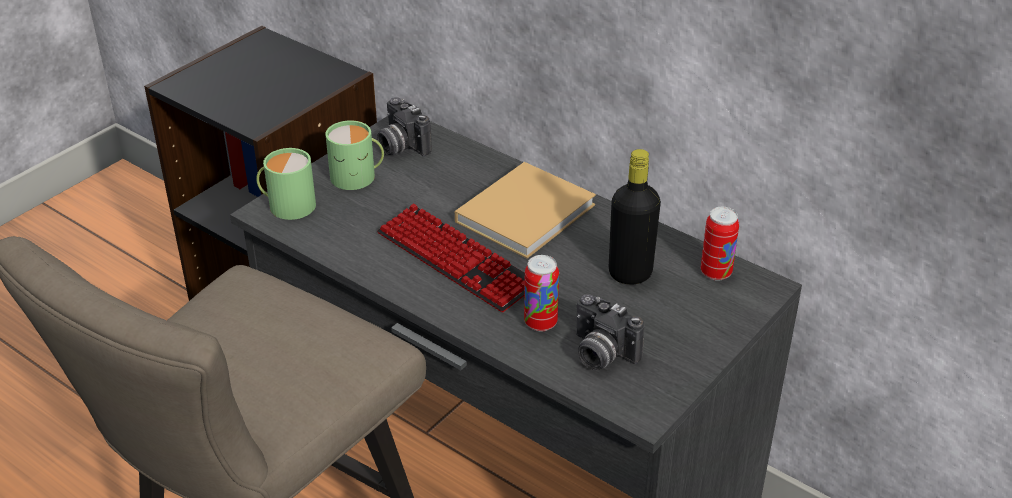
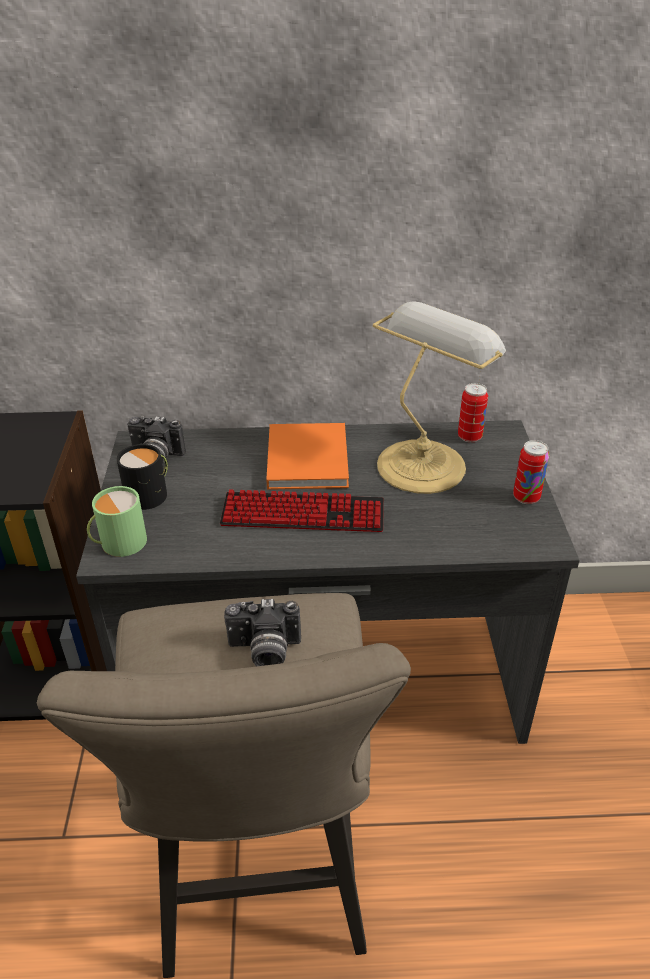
camera: 40 degrees left, 0 degrees up
(358, 177) = (150, 494): green mug -> black mug
(528, 211) = (307, 457): beige book -> orange book
(540, 323) = (414, 524): can -> can (526, 497)
(600, 354) = (476, 523): camera -> camera (264, 651)
(630, 273) = (423, 463): black bottle -> table lamp

